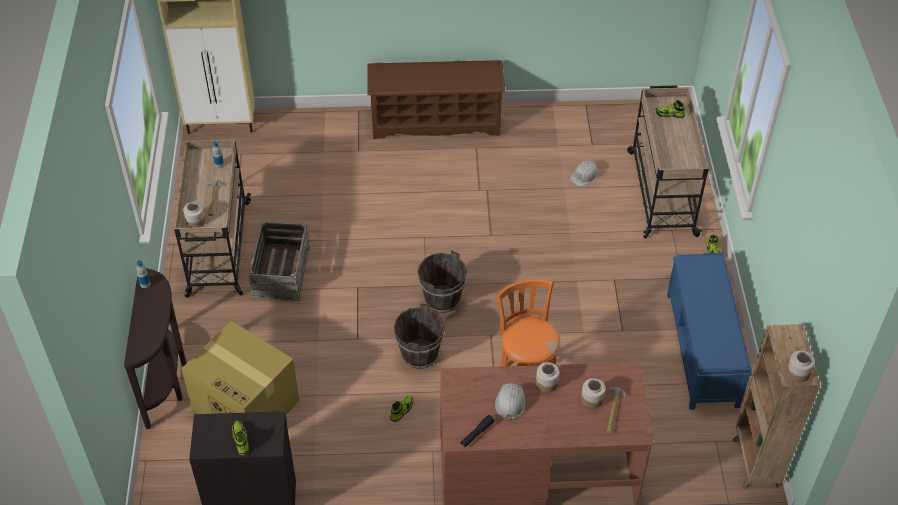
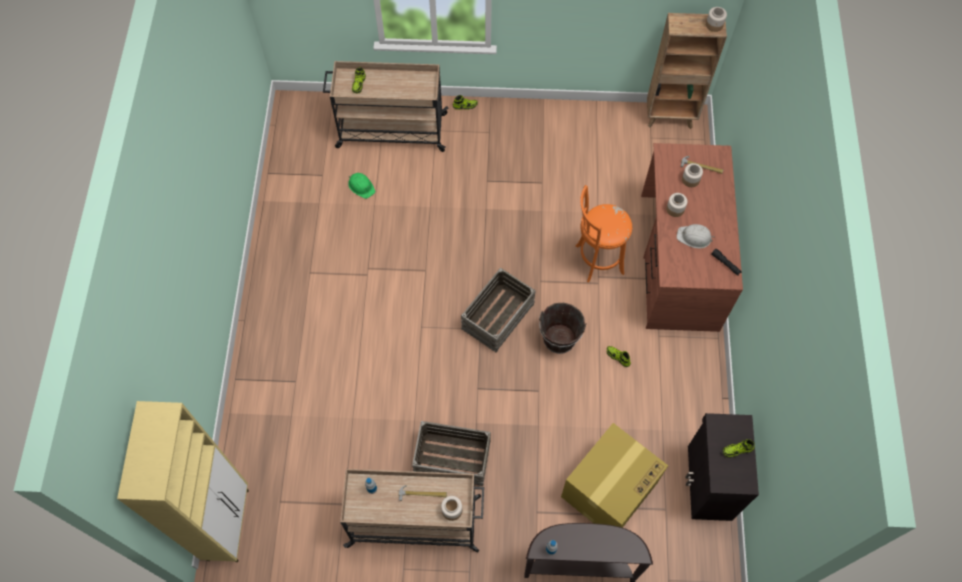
camera: 85 degrees left, 15 degrees up
(436, 122) = (267, 305): brown shoe rack -> none
(442, 299) = (498, 317): brown bucket -> crate
(584, 175) = (361, 186): white hard hat -> green hard hat
(702, 350) = (564, 131): blue bench -> none

